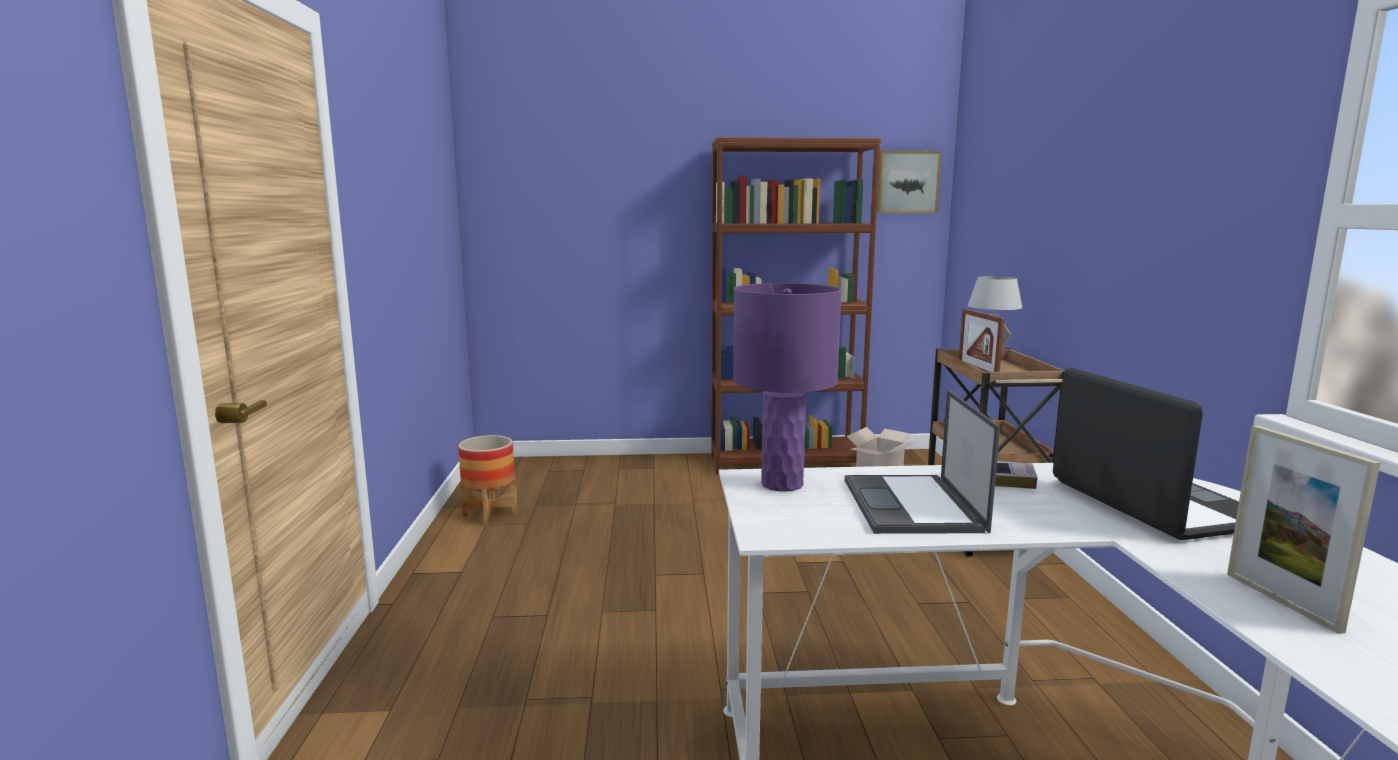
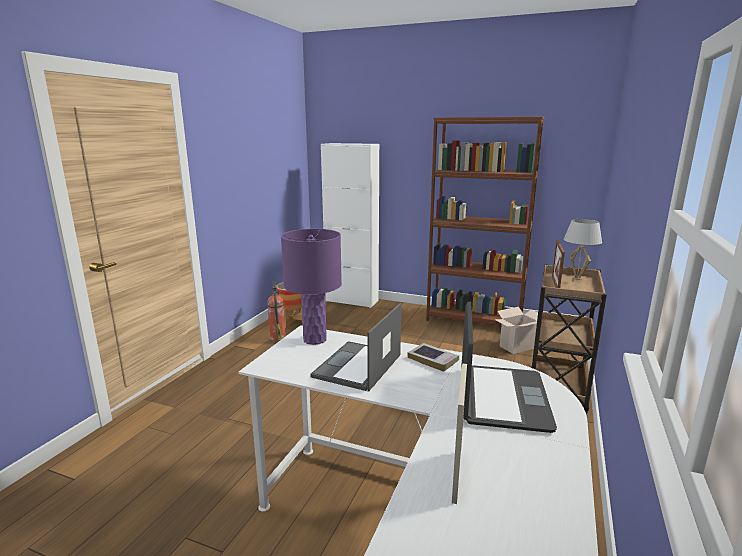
camera: 25 degrees right, 5 degrees up
(486, 543) = (277, 337): none -> fire extinguisher
(566, 464) = (352, 301): none -> white cabinet
(907, 182) = (577, 143): picture -> none

